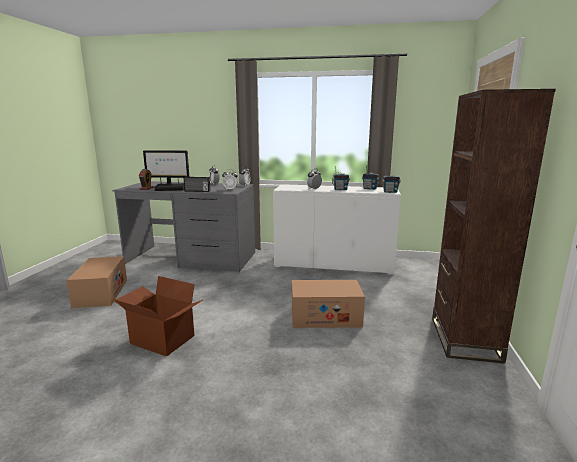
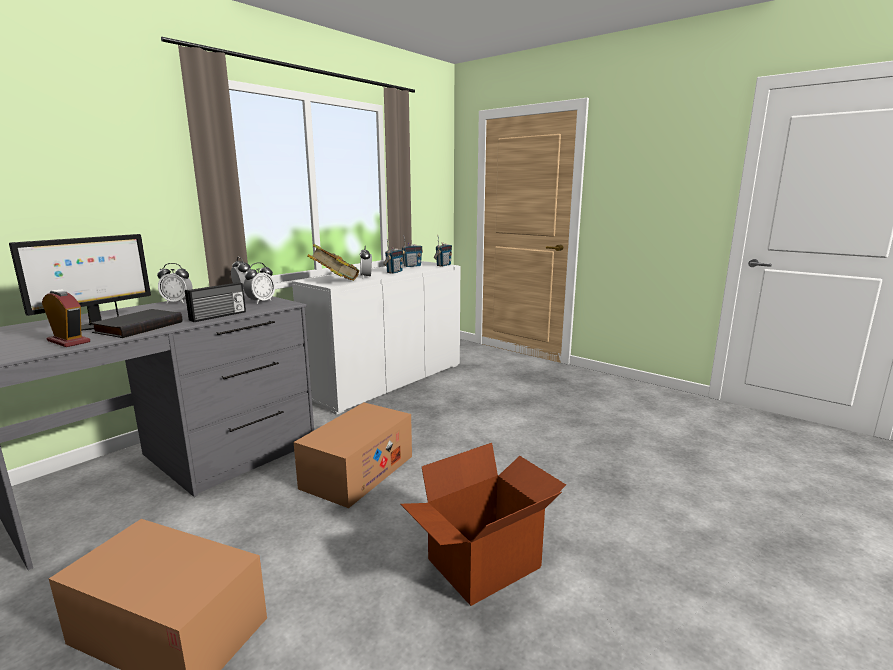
camera: 60 degrees left, 0 degrees up
(292, 188) = (335, 281): none -> book
(325, 317) = (521, 426): cardboard box -> cardboard box (358, 472)
(464, 339) = (609, 385): brown bookcase -> none

